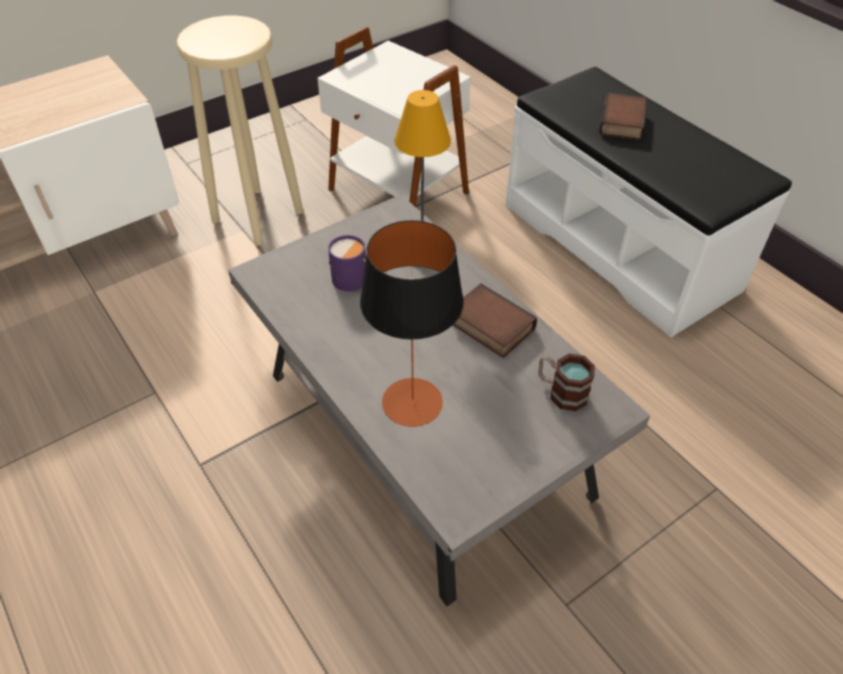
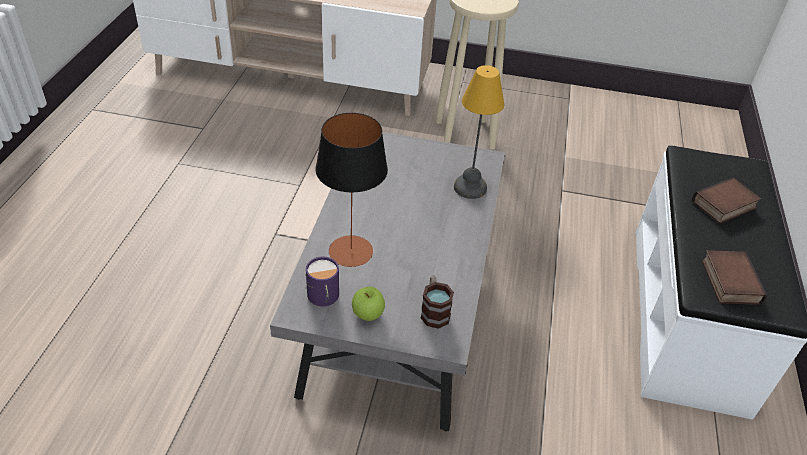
camera: 45 degrees right, 5 degrees down
(353, 280) = (409, 175): purple mug -> purple mug (323, 297)
(396, 192) = (568, 176): white side table -> none
(488, 326) = (446, 250): book -> book (728, 281)
(517, 448) = (368, 314): none -> apple

